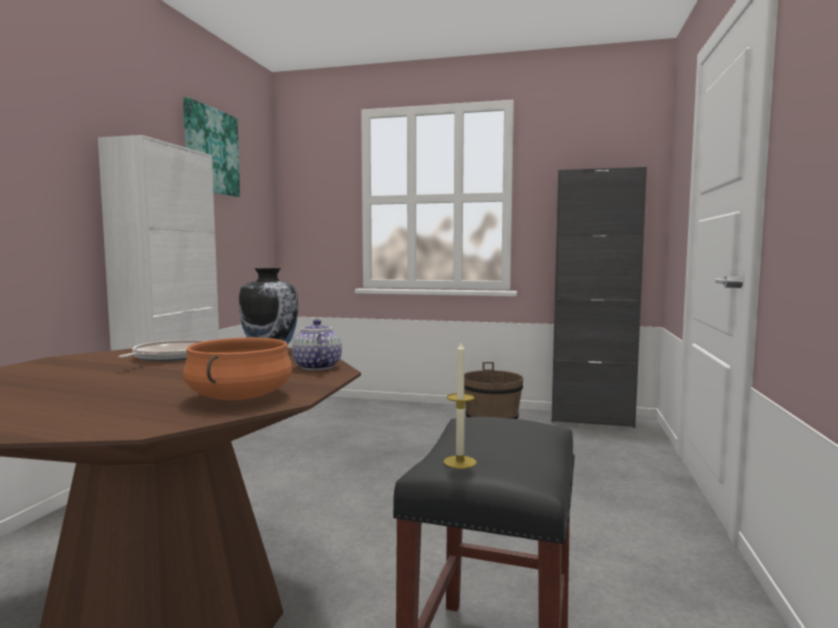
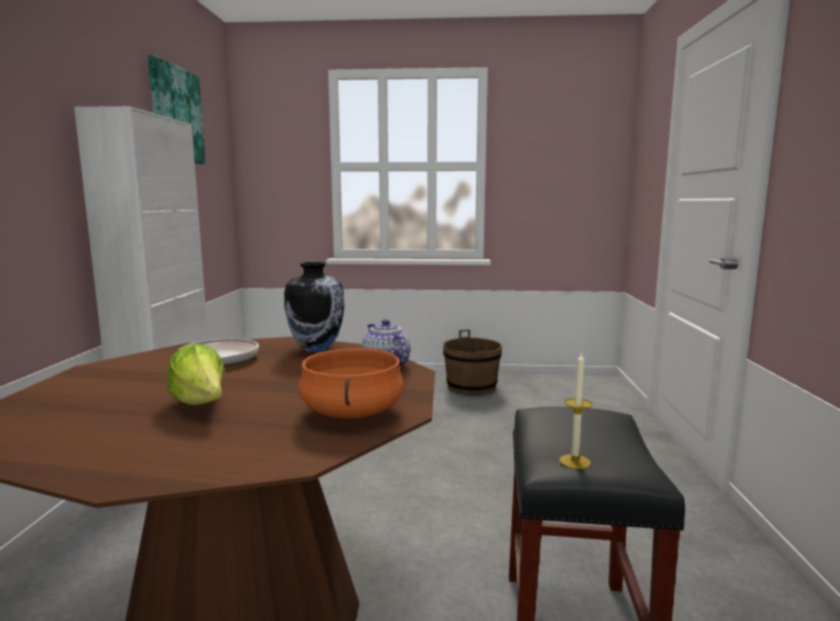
camera: 10 degrees left, 5 degrees up
(113, 386) = (202, 405): none -> lettuce
(591, 419) = (561, 380): black cabinet -> none

